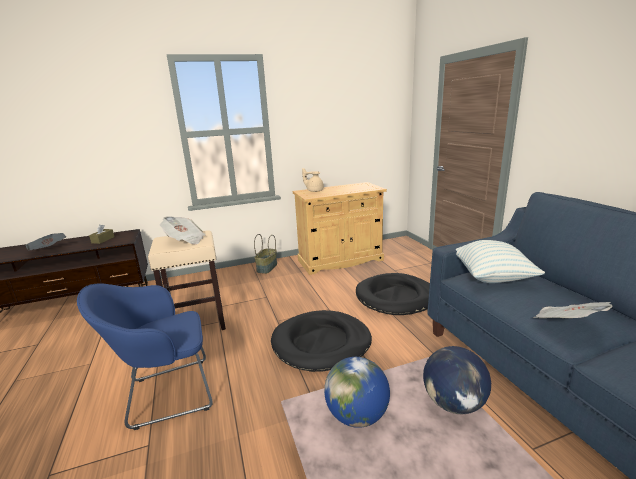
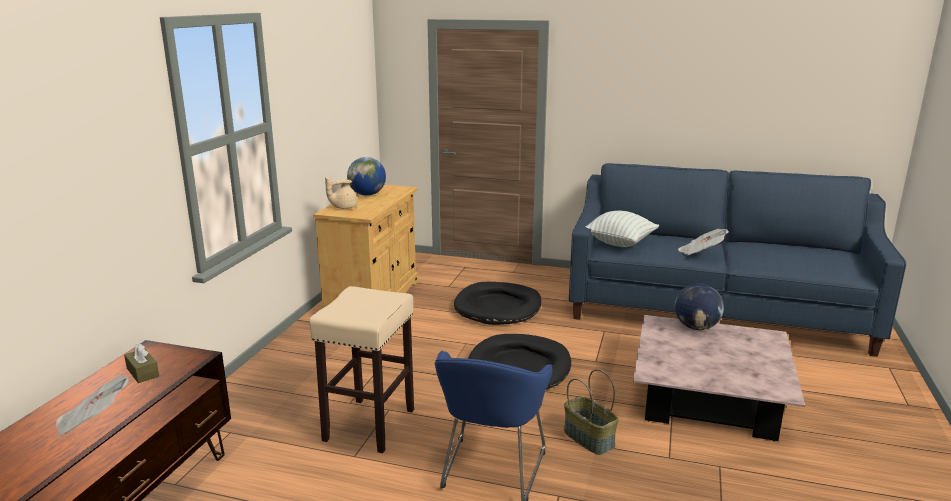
camera: 55 degrees left, 0 degrees up
(185, 240) = (367, 302): newspaper -> none
(267, 268) = (303, 342): basket -> basket (589, 438)
(357, 415) = (676, 359): globe -> globe (367, 194)

